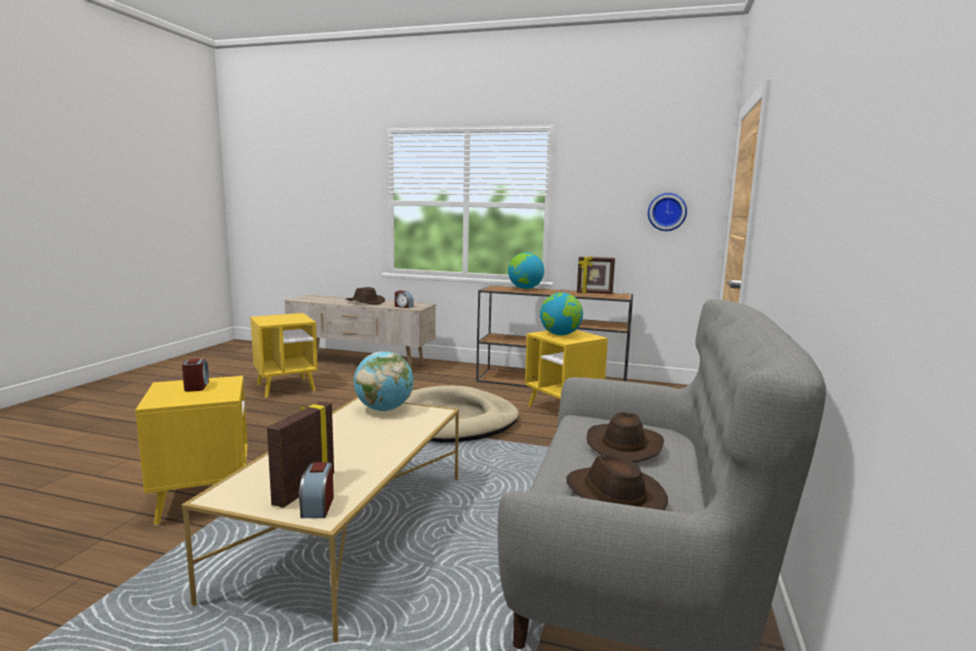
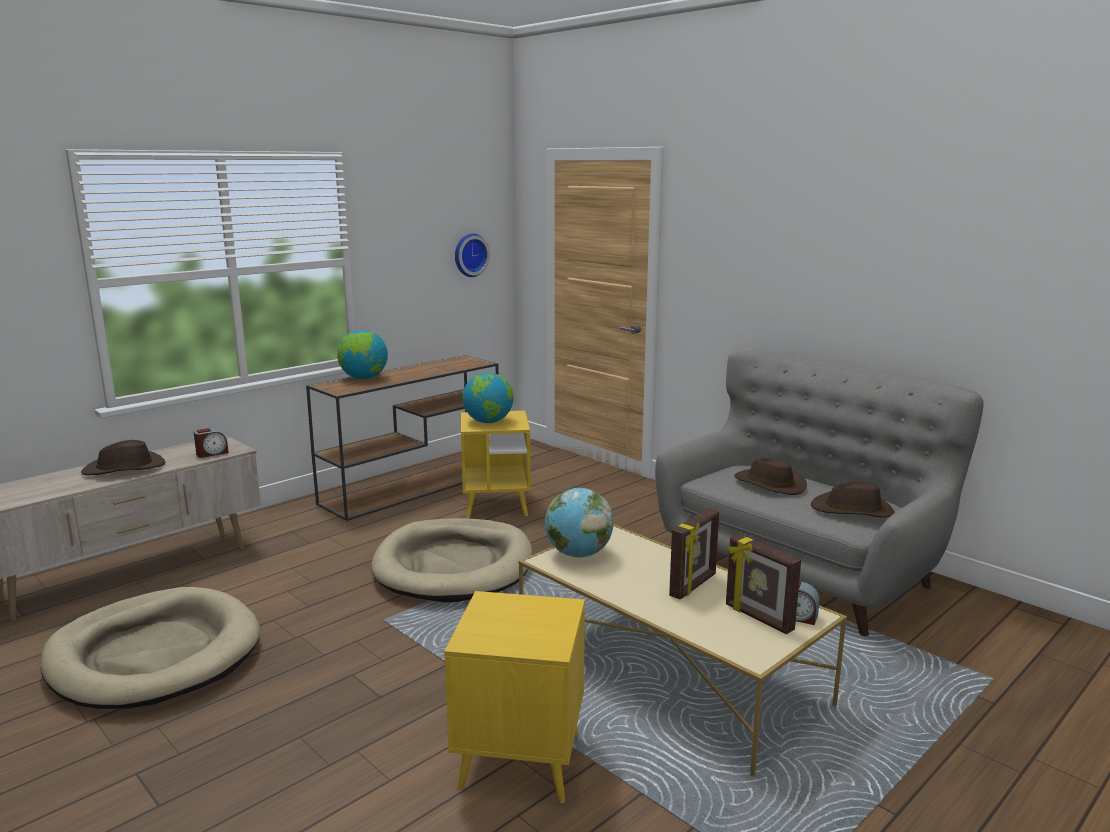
camera: 60 degrees left, 5 degrees up
(196, 386) = (500, 621): alarm clock -> none
(286, 388) = (154, 655): yellow side table -> beige dog bed
(594, 293) = (440, 364): picture frame -> picture frame (694, 586)

